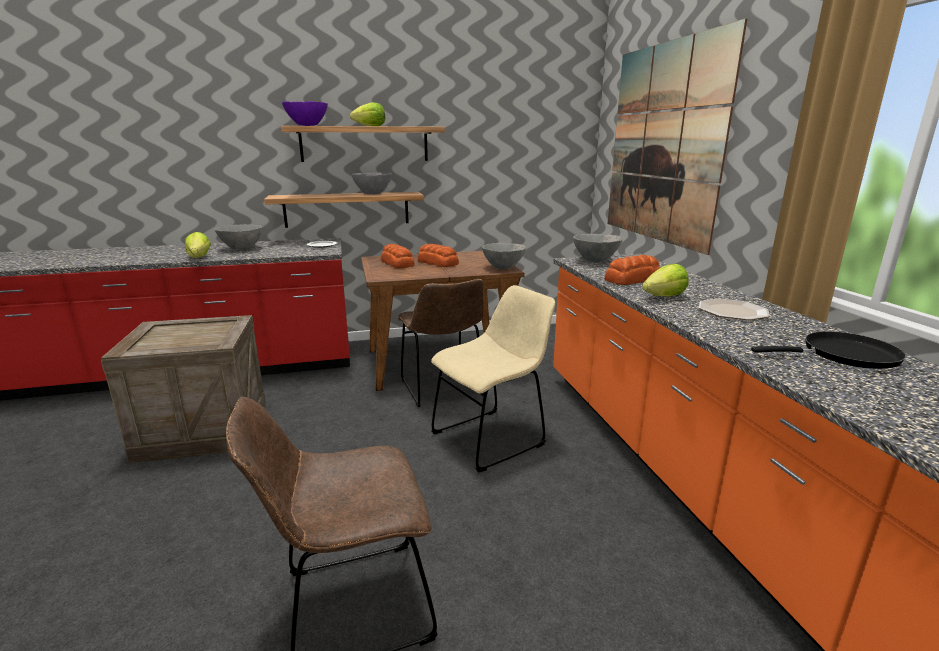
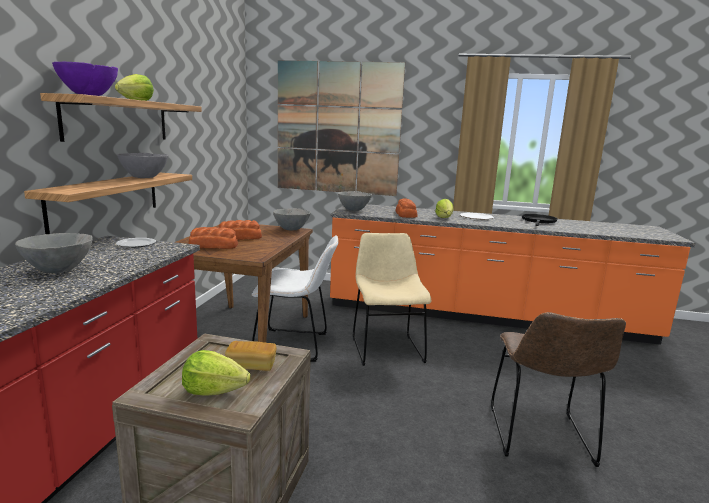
camera: 65 degrees left, 5 degrees down
(196, 338) = (251, 366): none -> bread
(199, 257) = (63, 292): lettuce -> lettuce (214, 391)
(442, 389) = (295, 345): brown chair -> white chair

